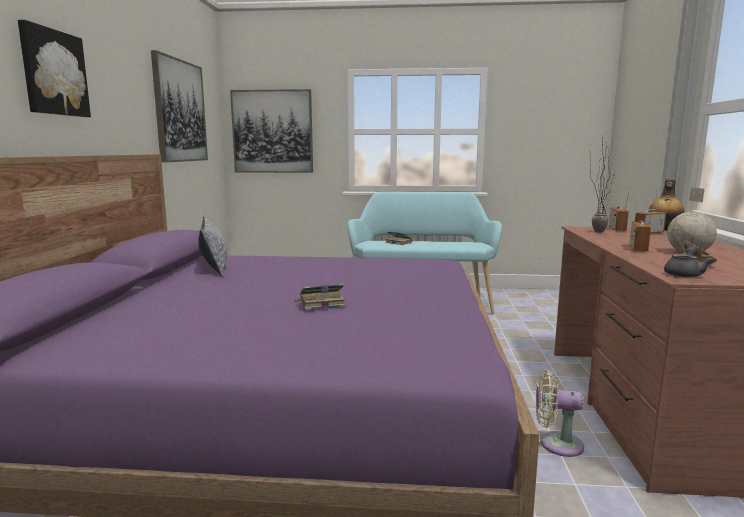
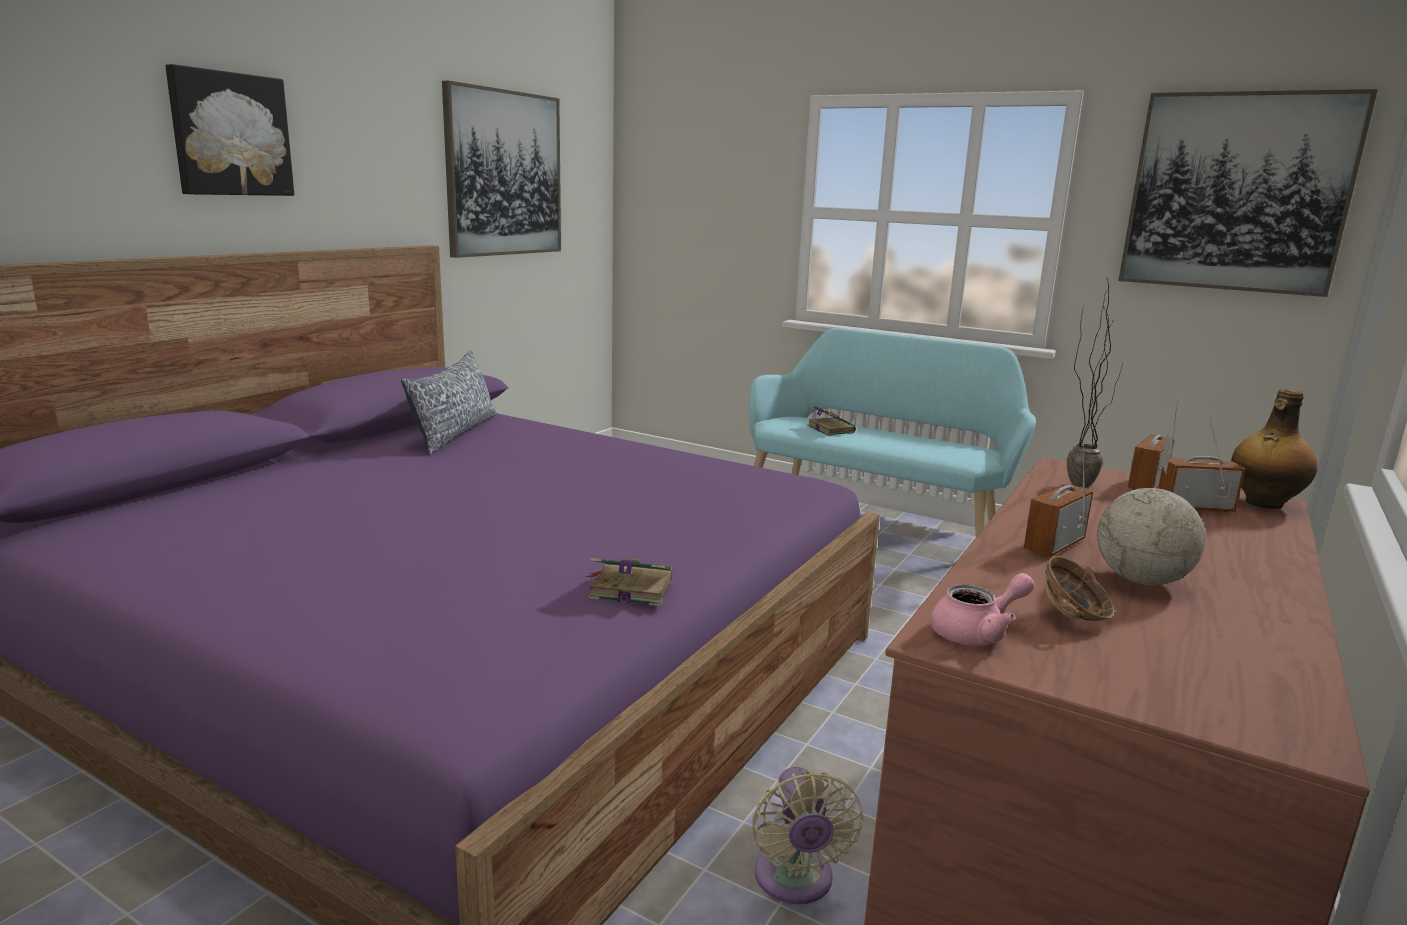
camera: 25 degrees right, 5 degrees up
(272, 132) = (683, 205): picture -> picture (1237, 193)
(321, 303) = (452, 533): book -> book (629, 589)
(556, 444) = (795, 881): beige fan -> beige fan turned 135 degrees counterclockwise
(684, 274) = (977, 633): grey teapot -> pink teapot

